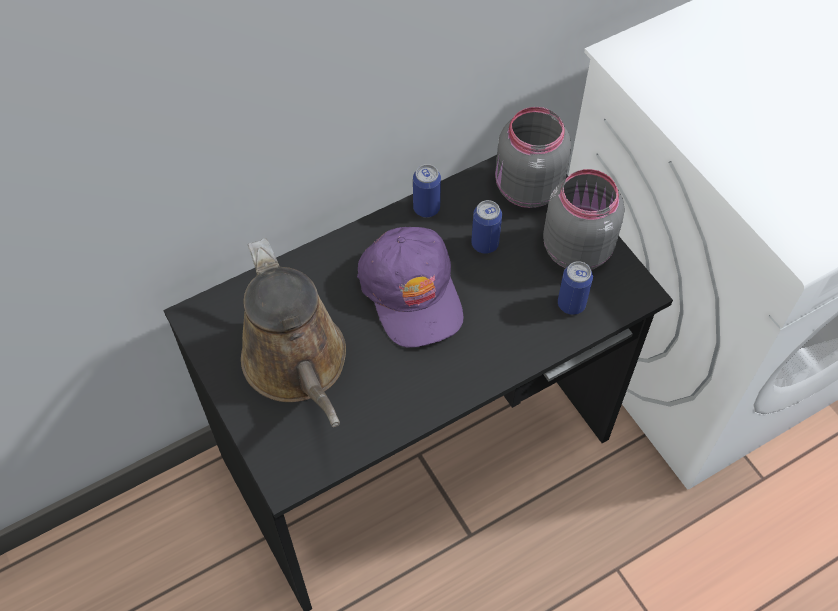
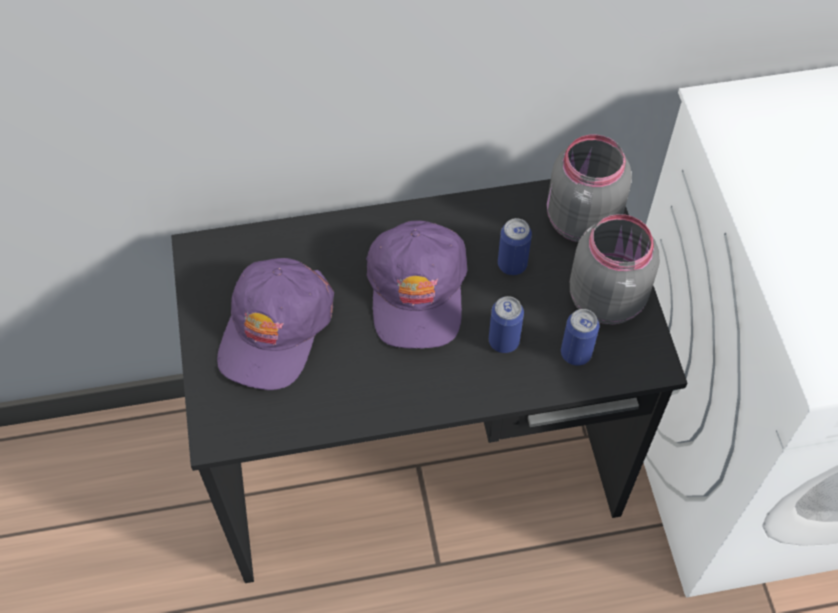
camera: 20 degrees right, 0 degrees up
(298, 365) = (275, 329): brown watering can -> purple cap
(426, 208) = (468, 211): can -> can (503, 341)

